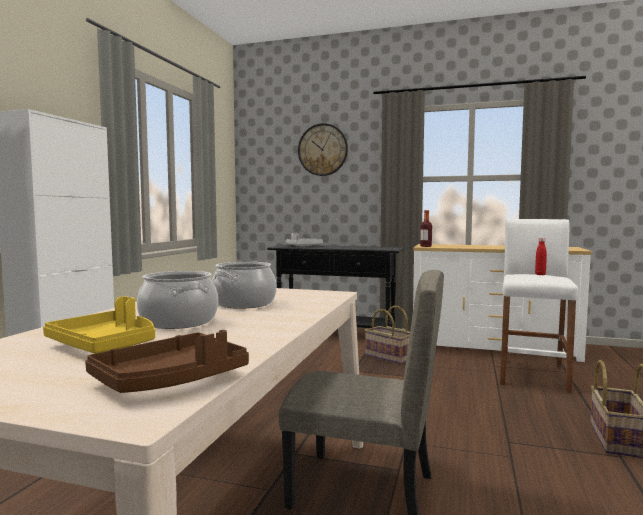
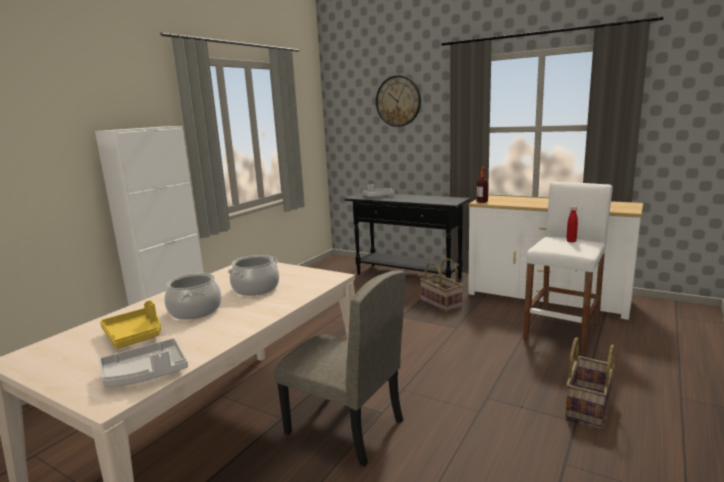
camera: 15 degrees right, 10 degrees up
(171, 380) = (146, 373): brown tray -> grey tray

